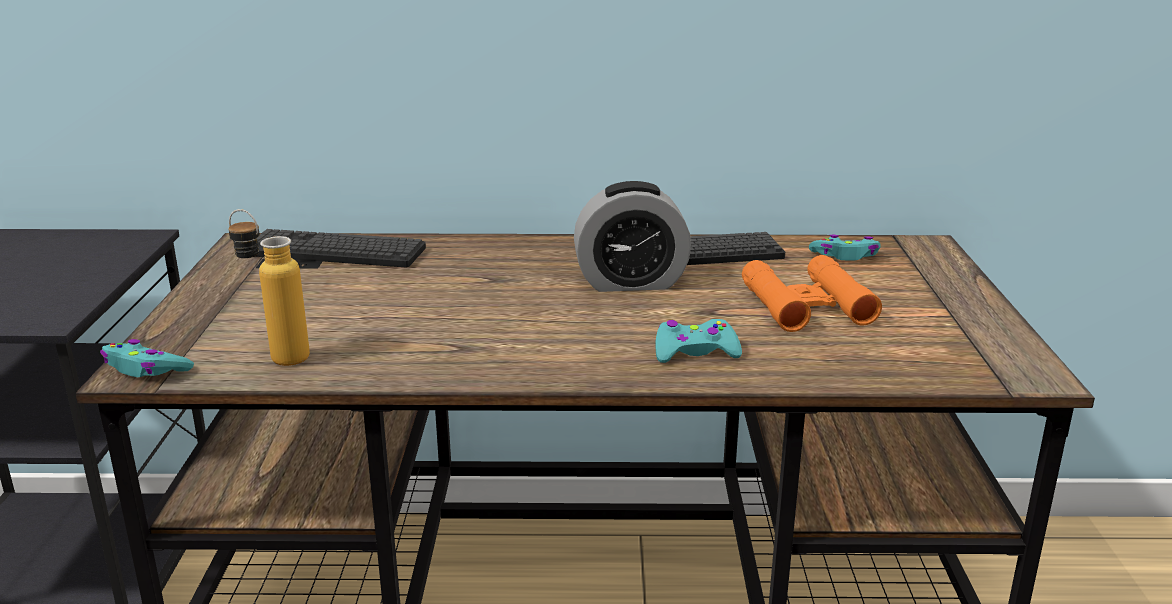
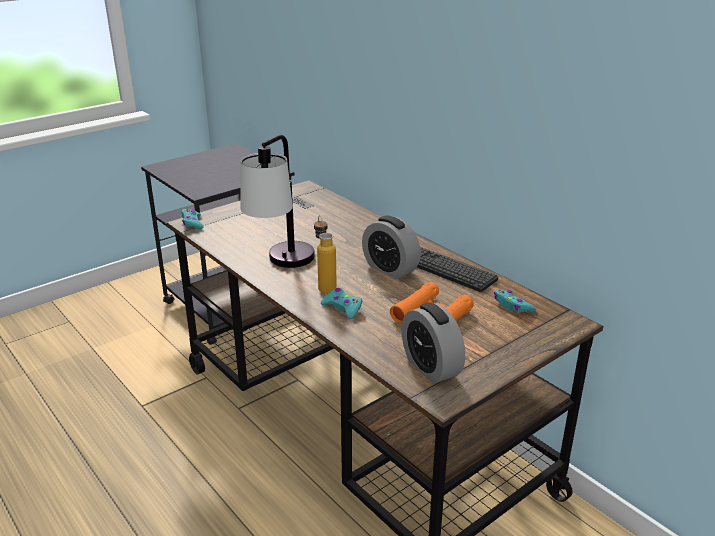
camera: 50 degrees right, 5 degrees up
(277, 356) = (228, 236): bottle -> bottle (325, 286)
(335, 251) = (323, 204): keyboard -> none
(484, 350) = (282, 267): none -> table lamp
(943, 354) = (430, 367): none -> alarm clock

